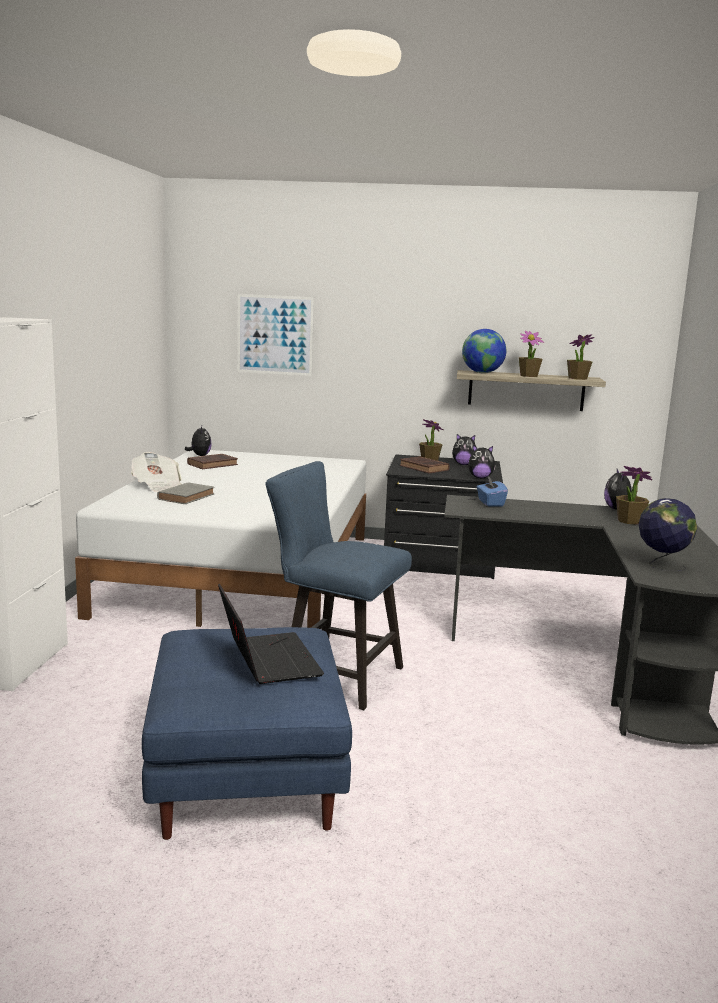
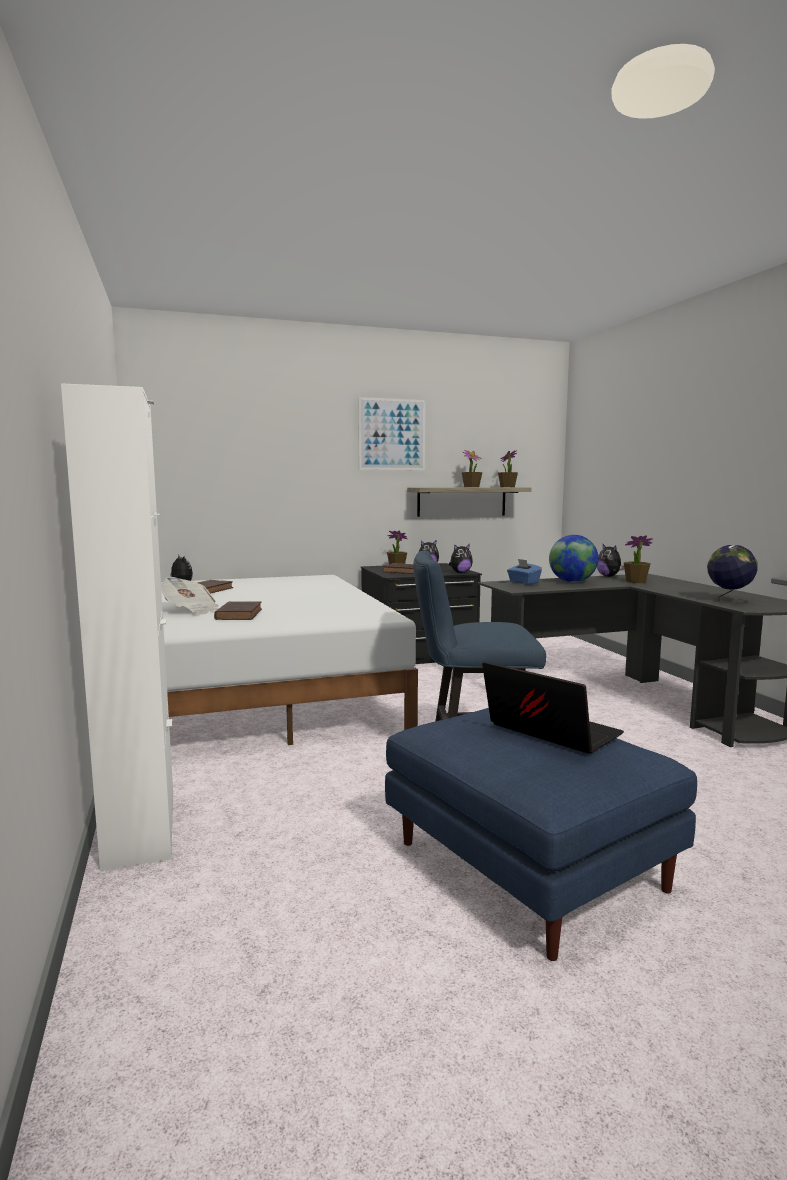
camera: 25 degrees left, 5 degrees down
(187, 496) = (239, 614): grey book -> brown book
(275, 335) = (240, 463): picture -> picture (392, 434)
(482, 373) = (434, 487): globe -> globe (572, 582)

